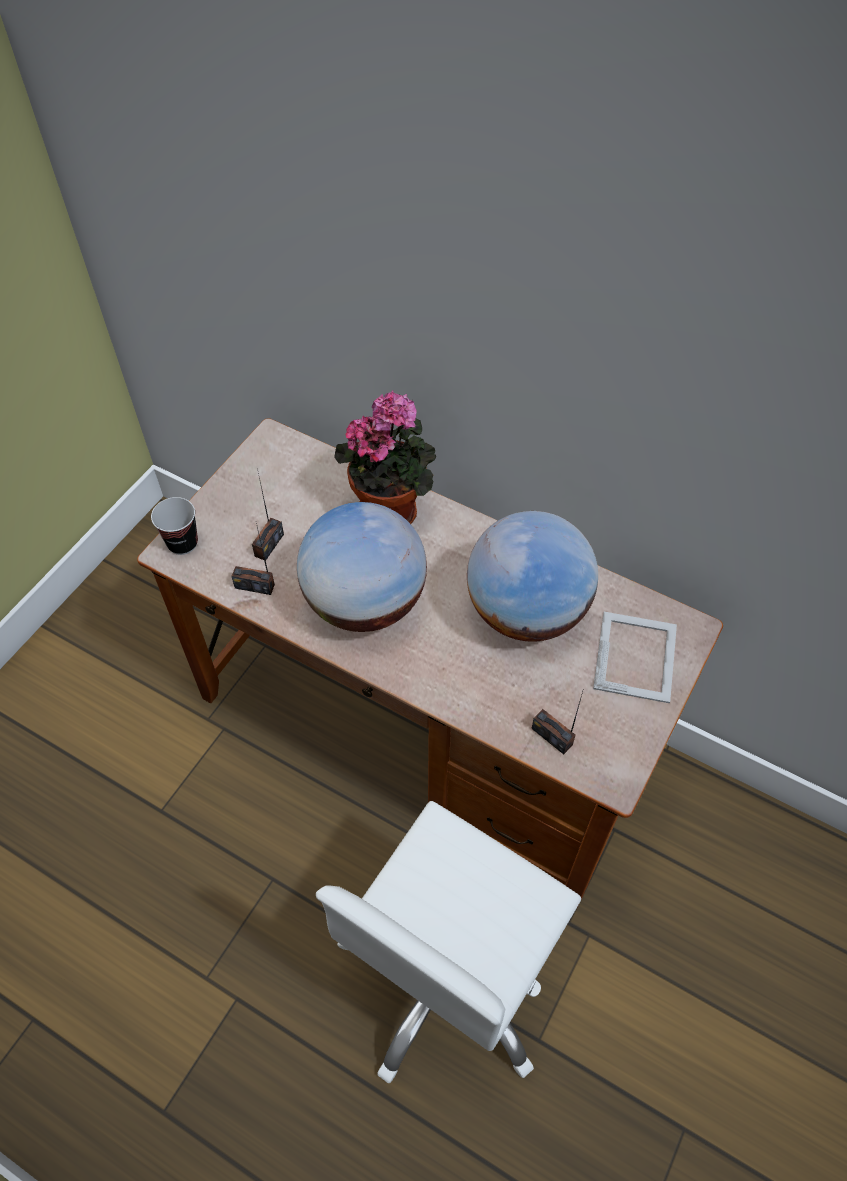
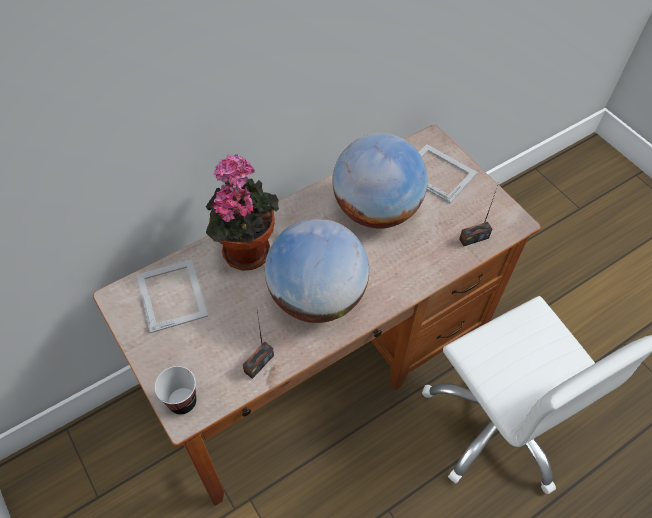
camera: 65 degrees left, 0 degrees up
(269, 545) = (225, 339): radio -> none
(298, 477) = (172, 294): none -> picture frame

